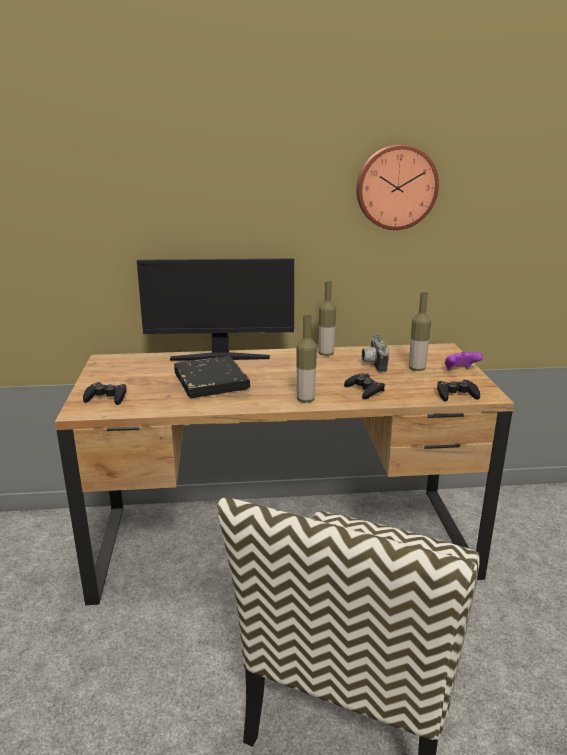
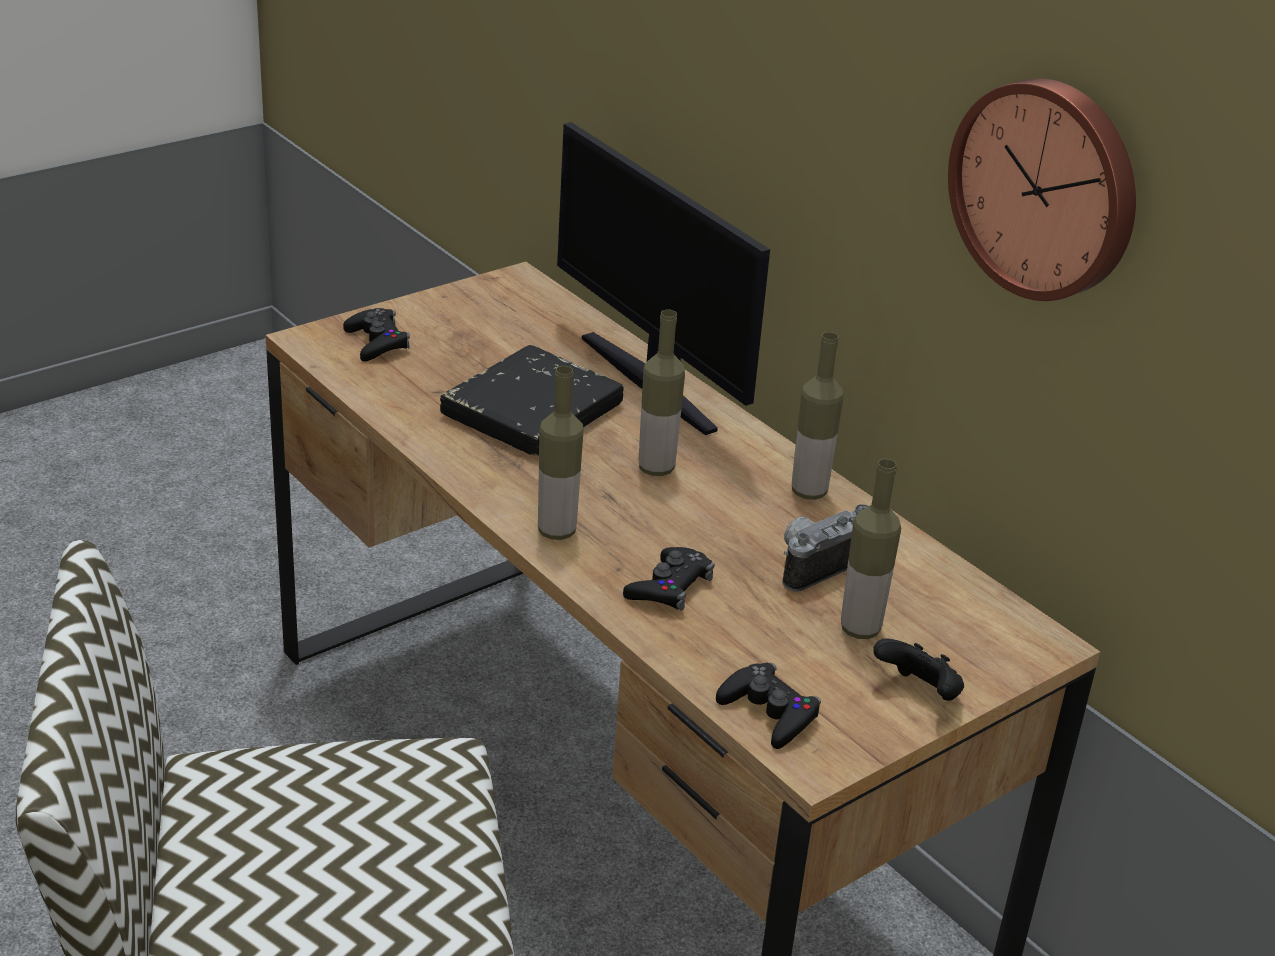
camera: 55 degrees right, 10 degrees up
(282, 372) = (656, 468): none -> bottle
(460, 370) = (919, 693): purple game controller -> black game controller

